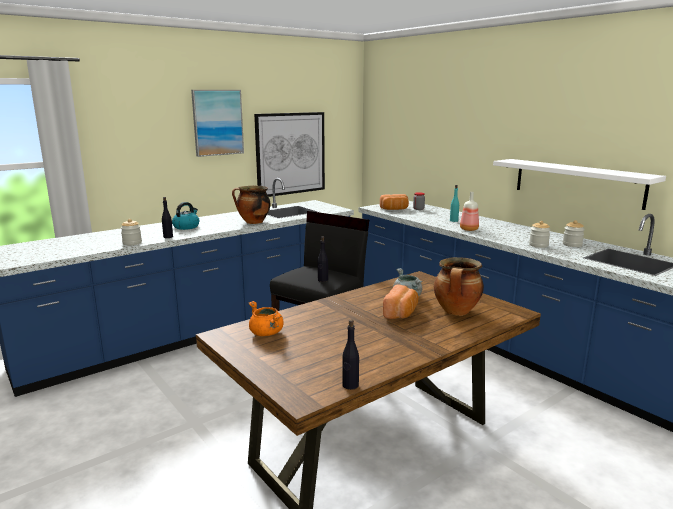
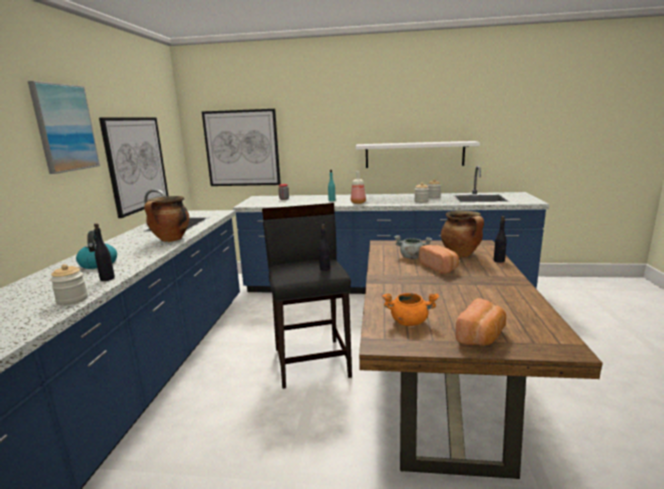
camera: 45 degrees left, 0 degrees up
(350, 385) = (553, 323): black bottle -> black bottle (499, 261)
(394, 209) = (267, 203): bread -> bread (482, 337)
(404, 148) = (242, 148): none -> picture

